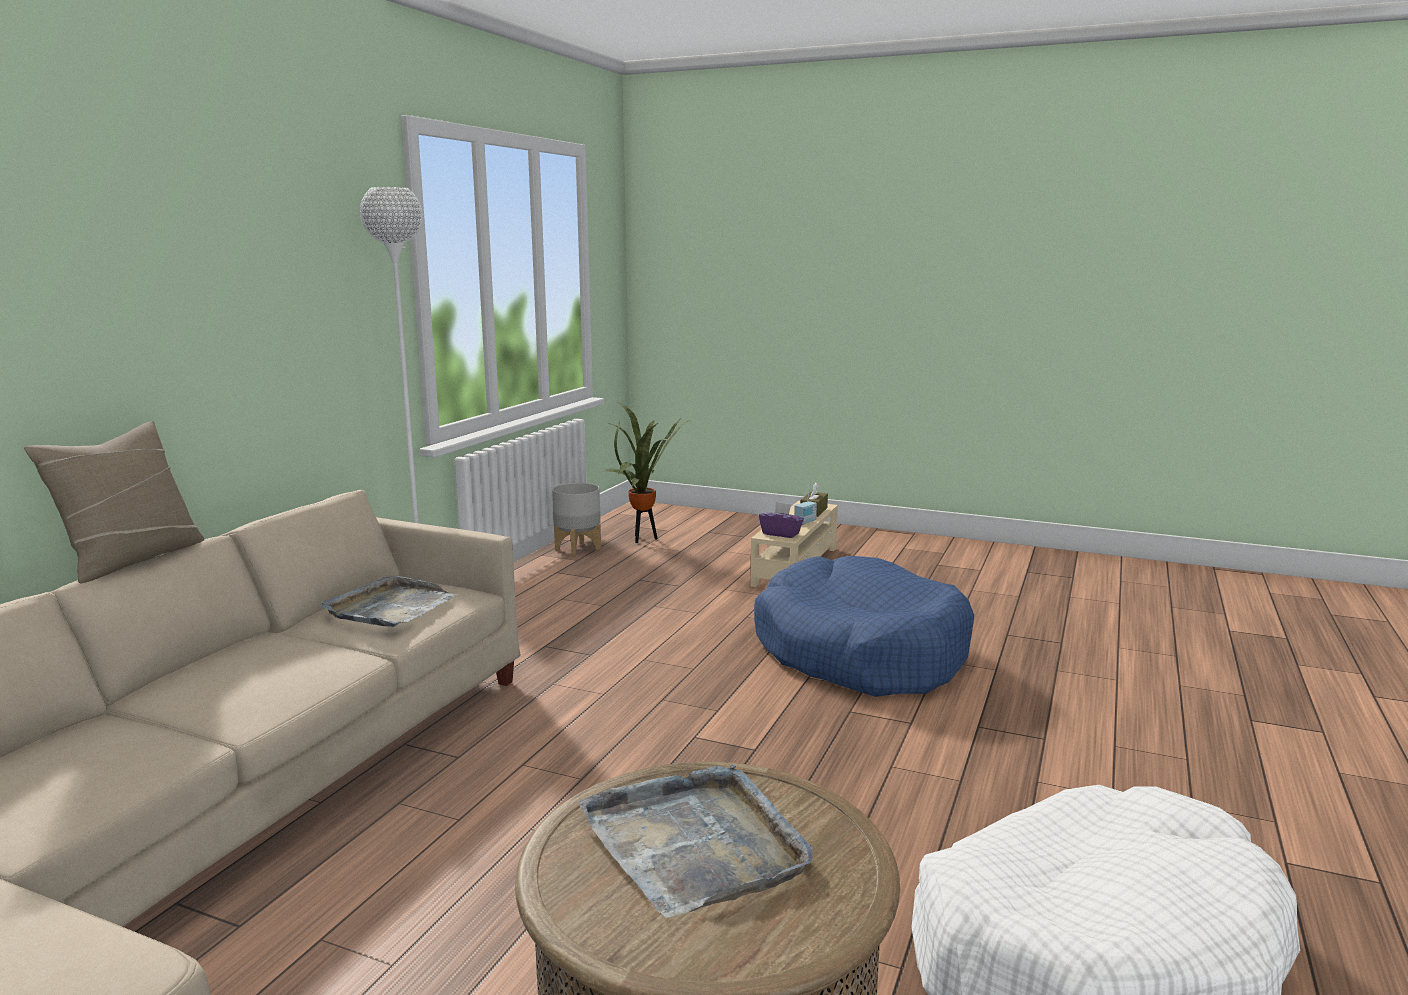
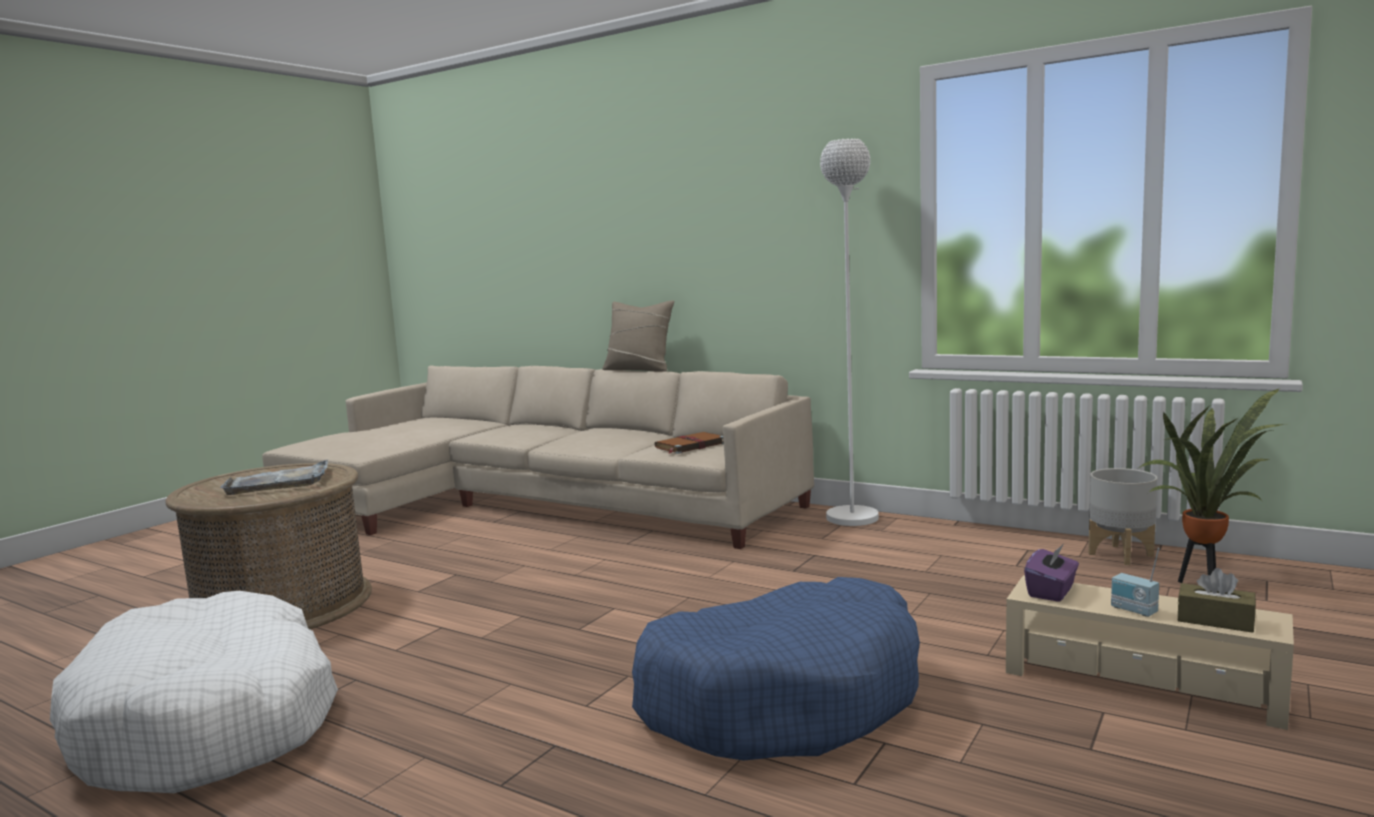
camera: 100 degrees right, 5 degrees down
(390, 607) = (689, 446): grey tray -> brown book

